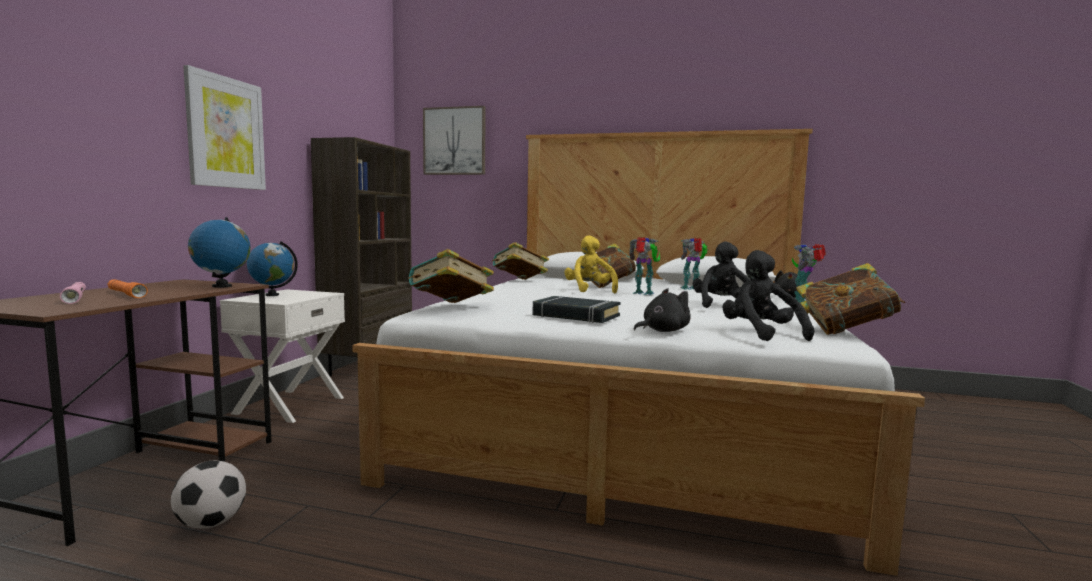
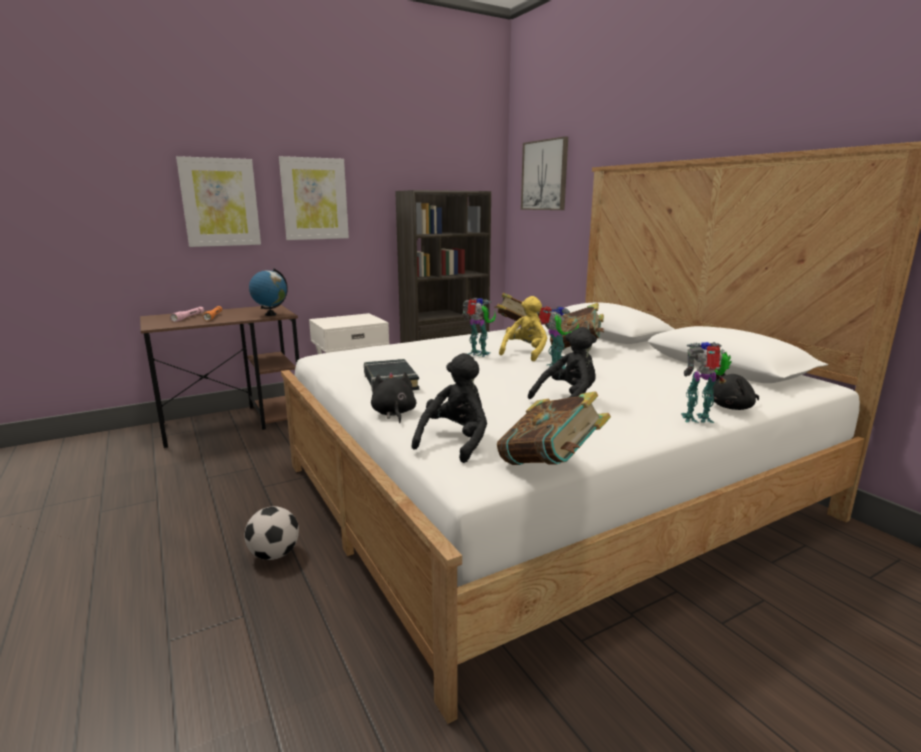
camera: 45 degrees right, 10 degrees up
(98, 115) = (220, 202): none -> picture
(211, 523) = (211, 459): football -> football (274, 554)
(272, 295) = (343, 318): globe -> none
(451, 307) = (344, 354): book -> none
(662, 331) = (393, 413): black plush toy -> black plush toy turned 120 degrees counterclockwise
(691, 288) = (652, 369): toy robot -> toy robot (479, 354)

